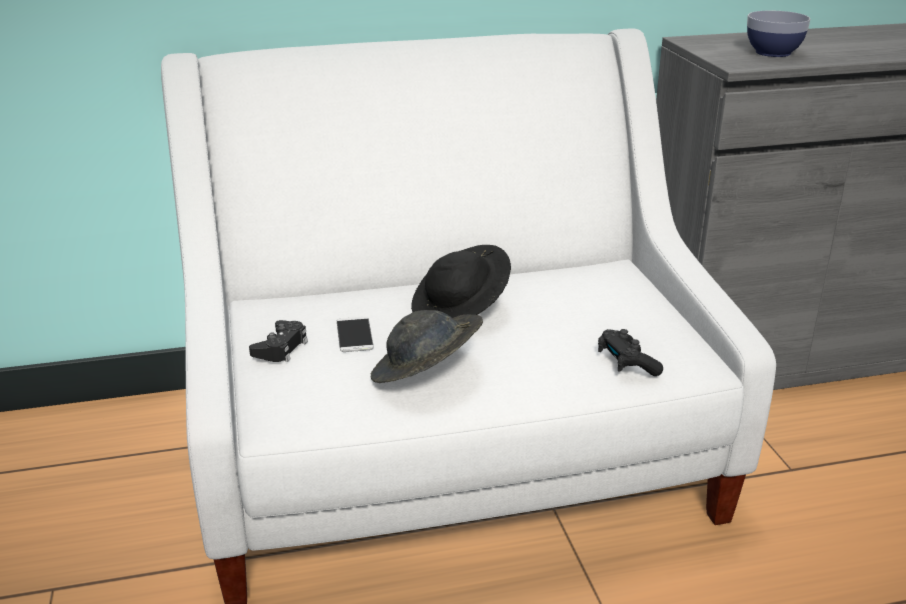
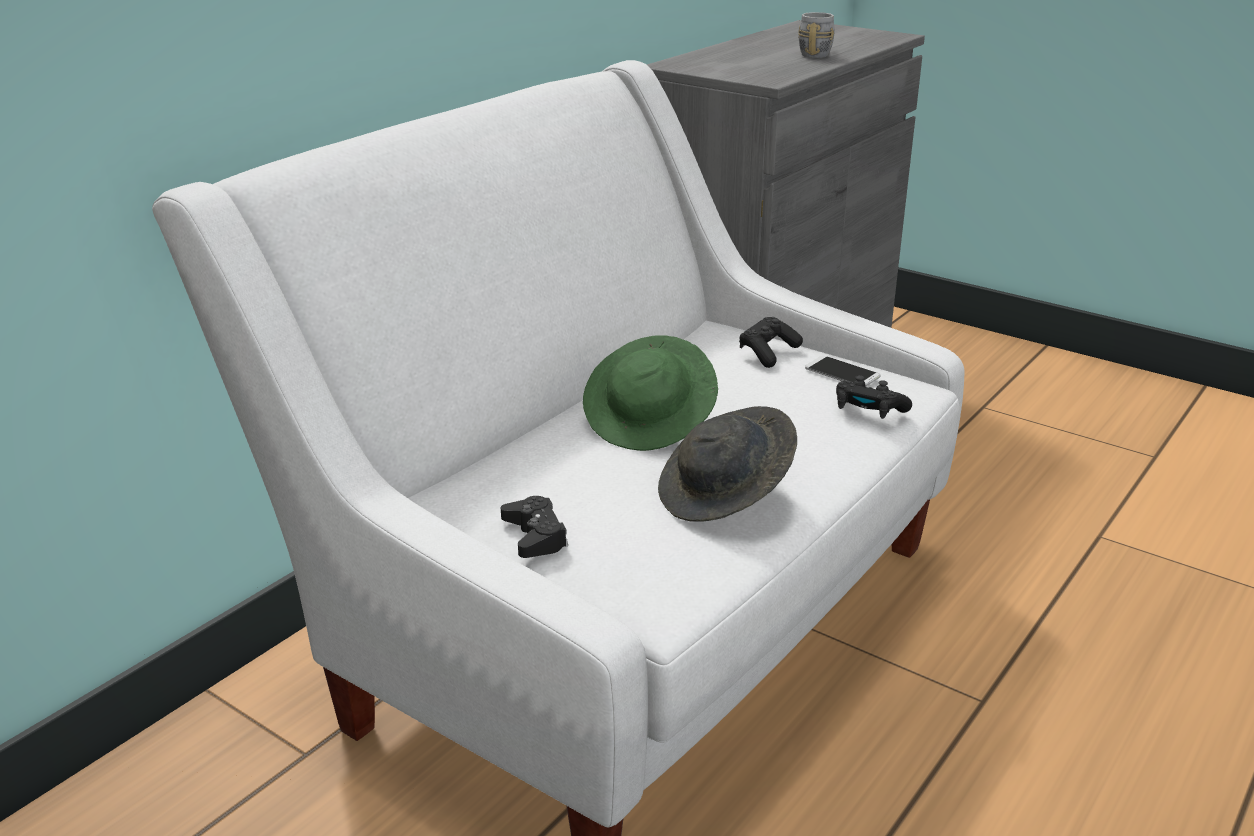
camera: 40 degrees left, 0 degrees up
(354, 335) = (591, 489): phone -> phone (842, 373)
(460, 310) = (650, 422): black hat -> green hat
(624, 296) = (768, 353): none -> black game controller
(773, 52) = (769, 64): bowl -> none
(841, 51) = (816, 53): none -> grey mug

